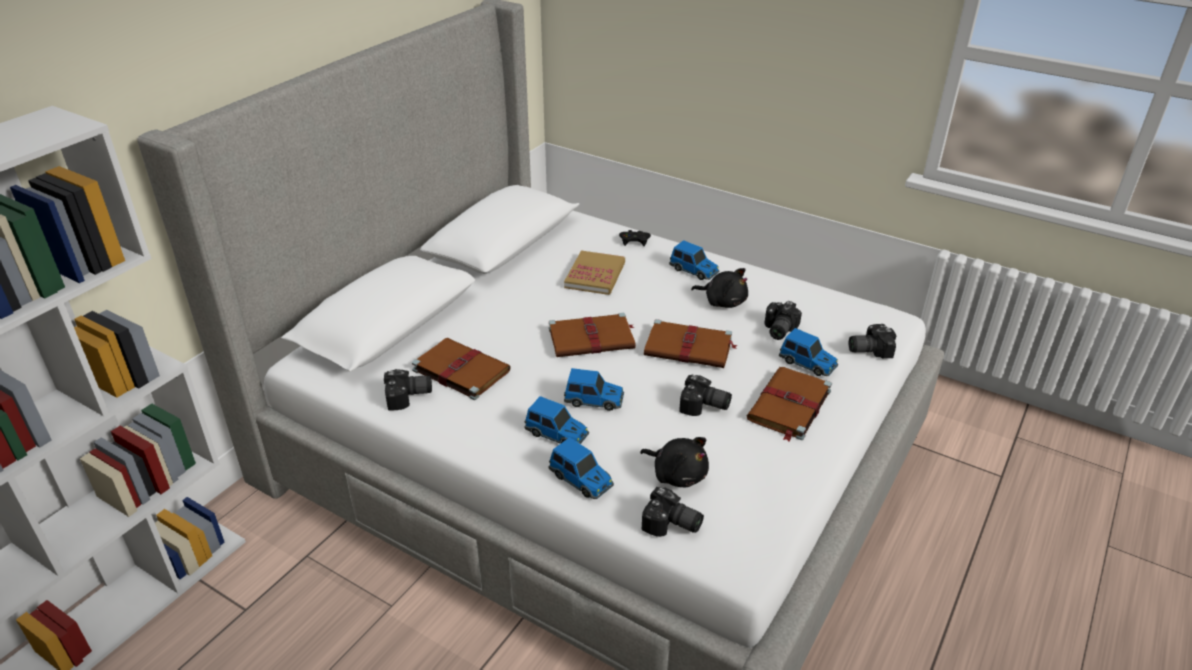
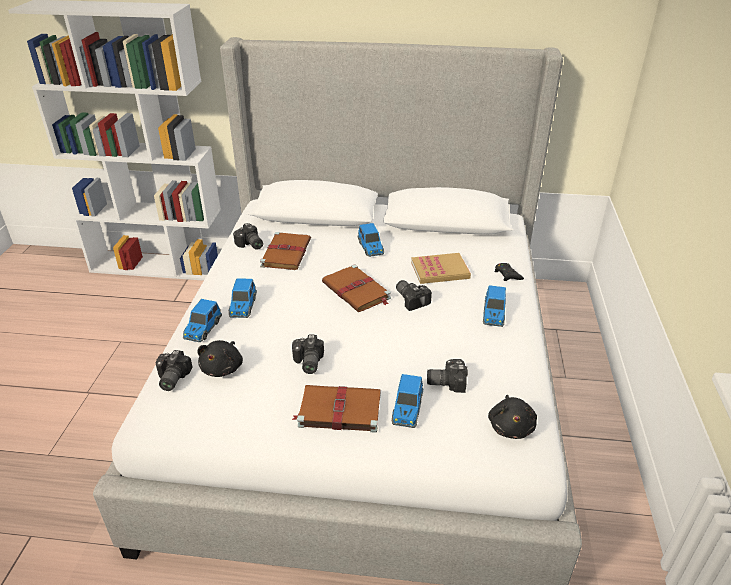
camera: 65 degrees right, 0 degrees up
(594, 400) = (285, 311): toy car -> toy car (371, 248)
(690, 348) = (379, 338): brown book -> none
(723, 301) = (461, 341): black plush toy -> black plush toy (511, 426)
(868, 349) = (461, 447): camera -> camera (412, 299)

